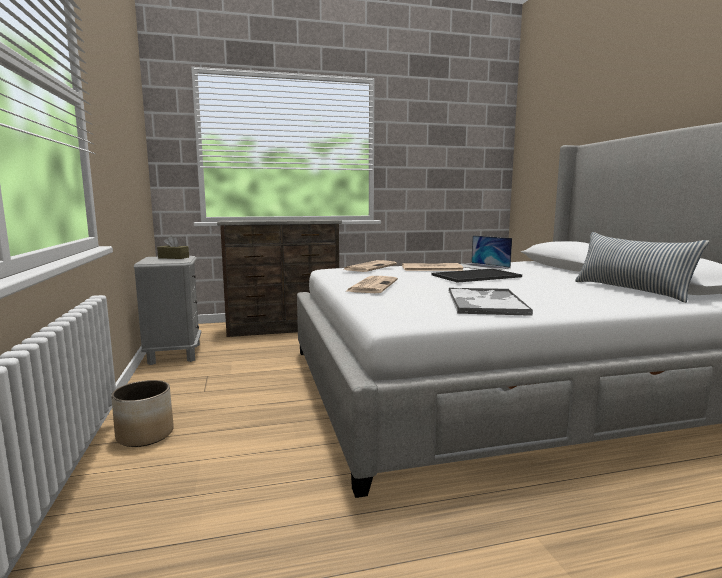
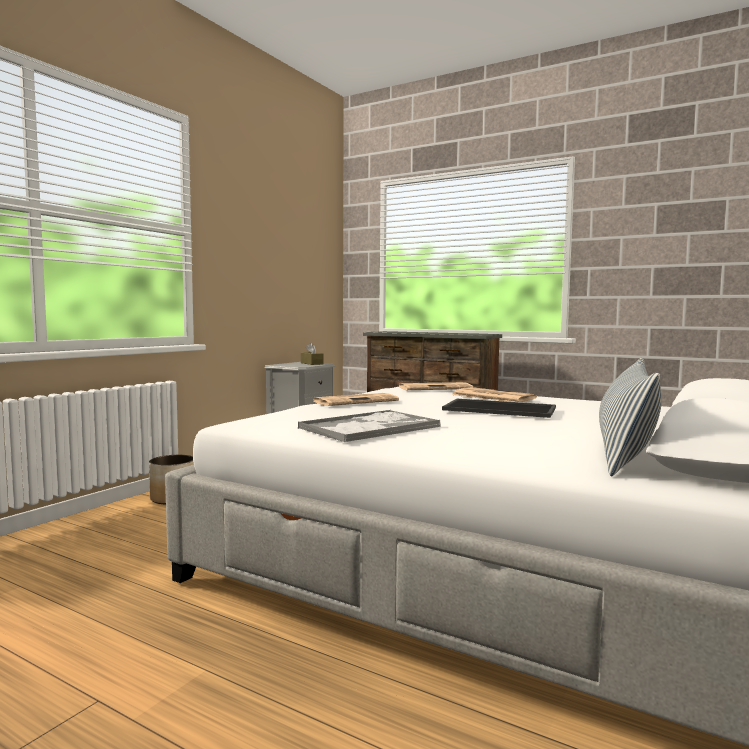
camera: 45 degrees right, 5 degrees down
(481, 267) = (576, 404): laptop -> none

